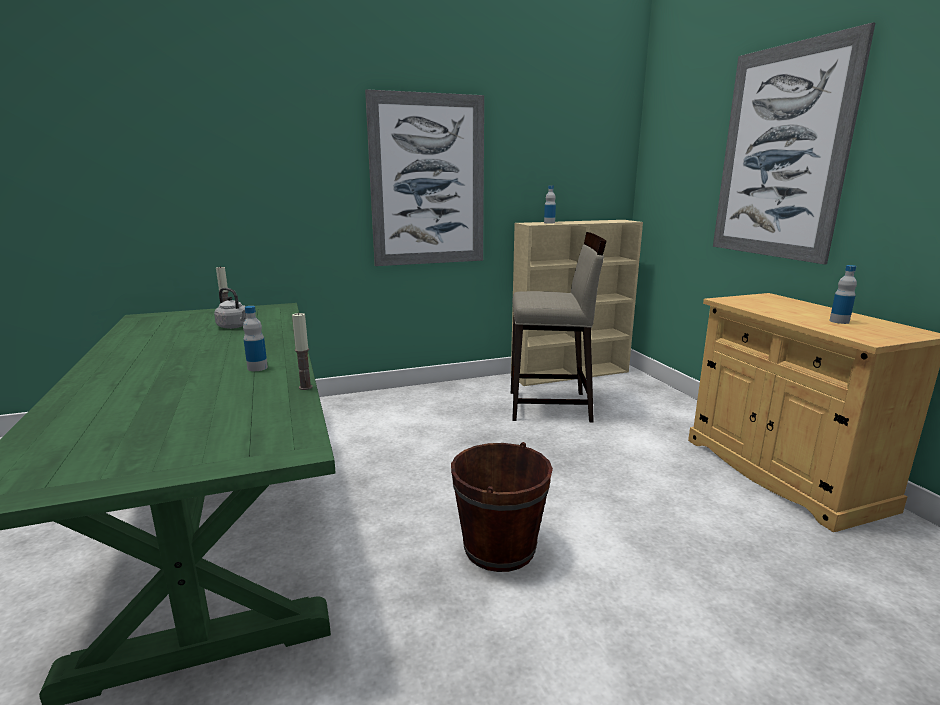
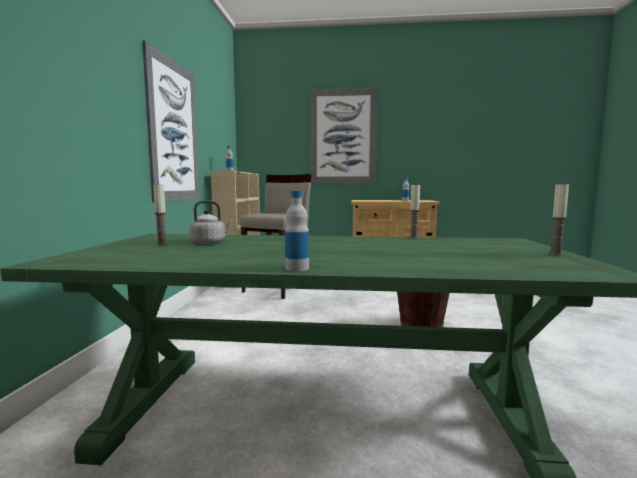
camera: 65 degrees left, 10 degrees down
(146, 473) = (556, 253): none -> candle
(257, 368) = (359, 241): bottle -> bottle (297, 268)

